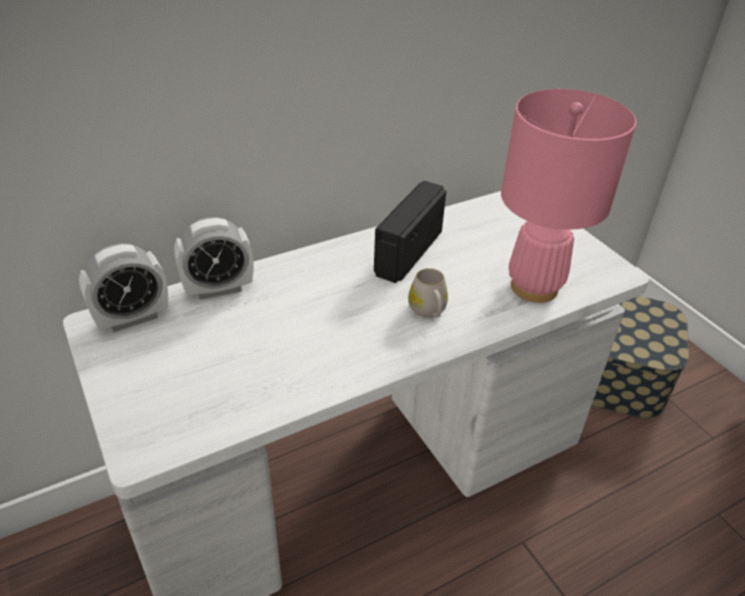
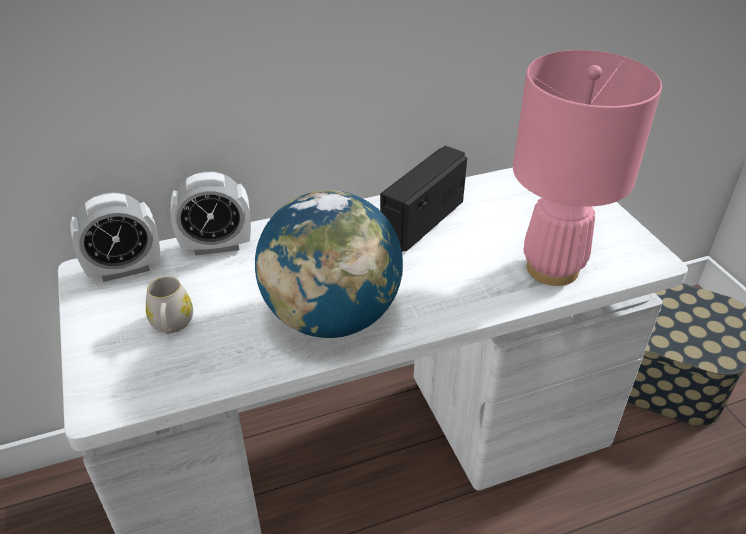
camera: 10 degrees right, 0 degrees up
(346, 348) = (332, 317): none -> globe
(428, 311) = (429, 286): white mug -> white mug (172, 325)

